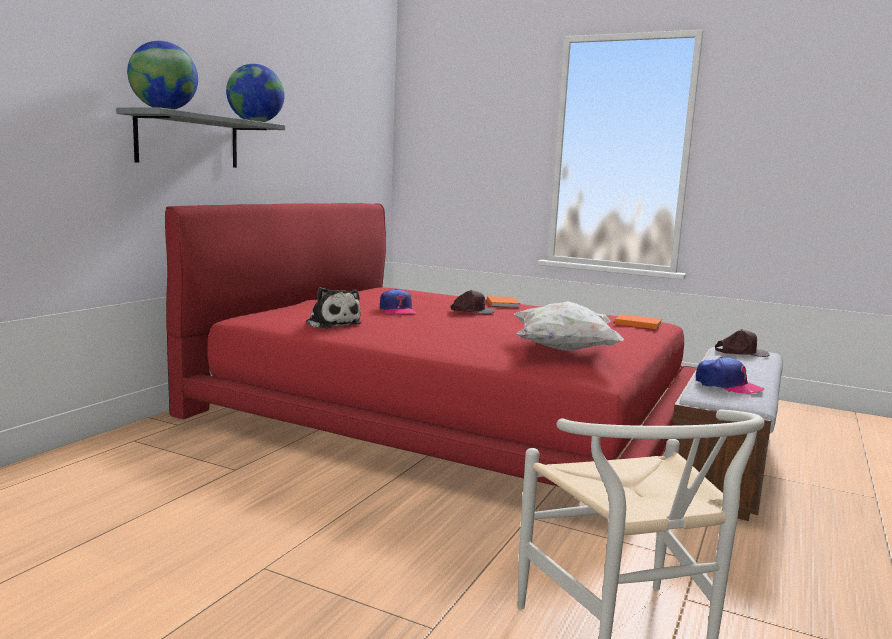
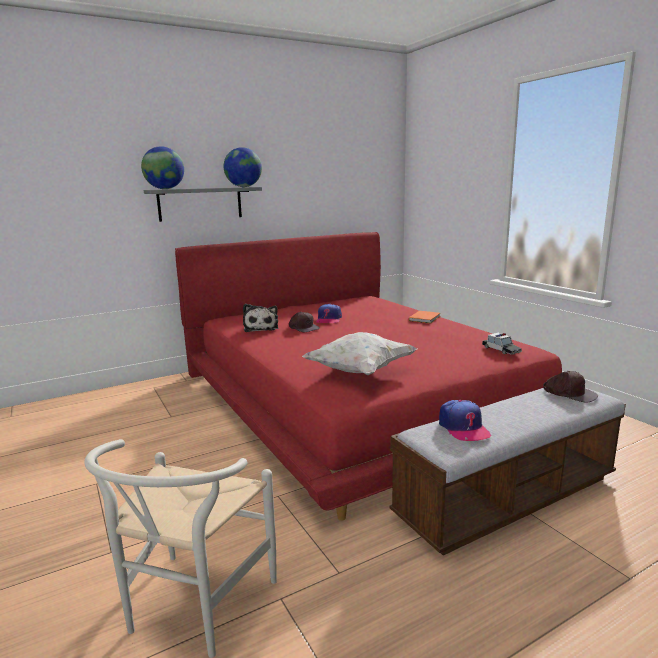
camera: 35 degrees right, 5 degrees up
(473, 310) = (380, 324): brown cap -> brown cap (303, 327)
(637, 323) = (501, 350): orange book -> toy car

